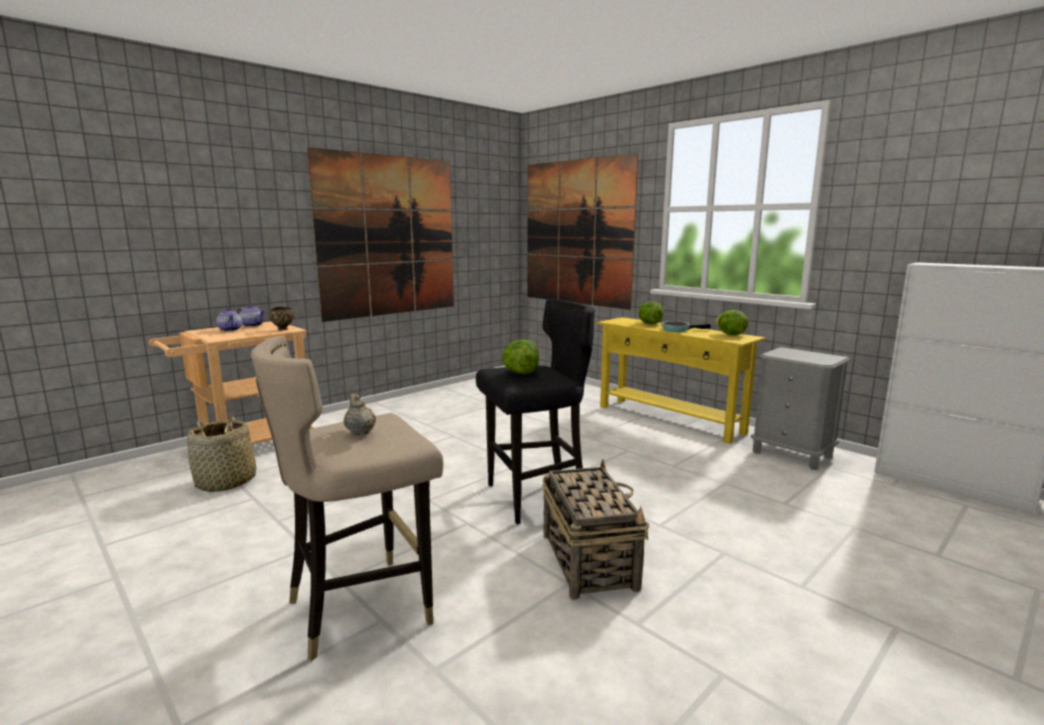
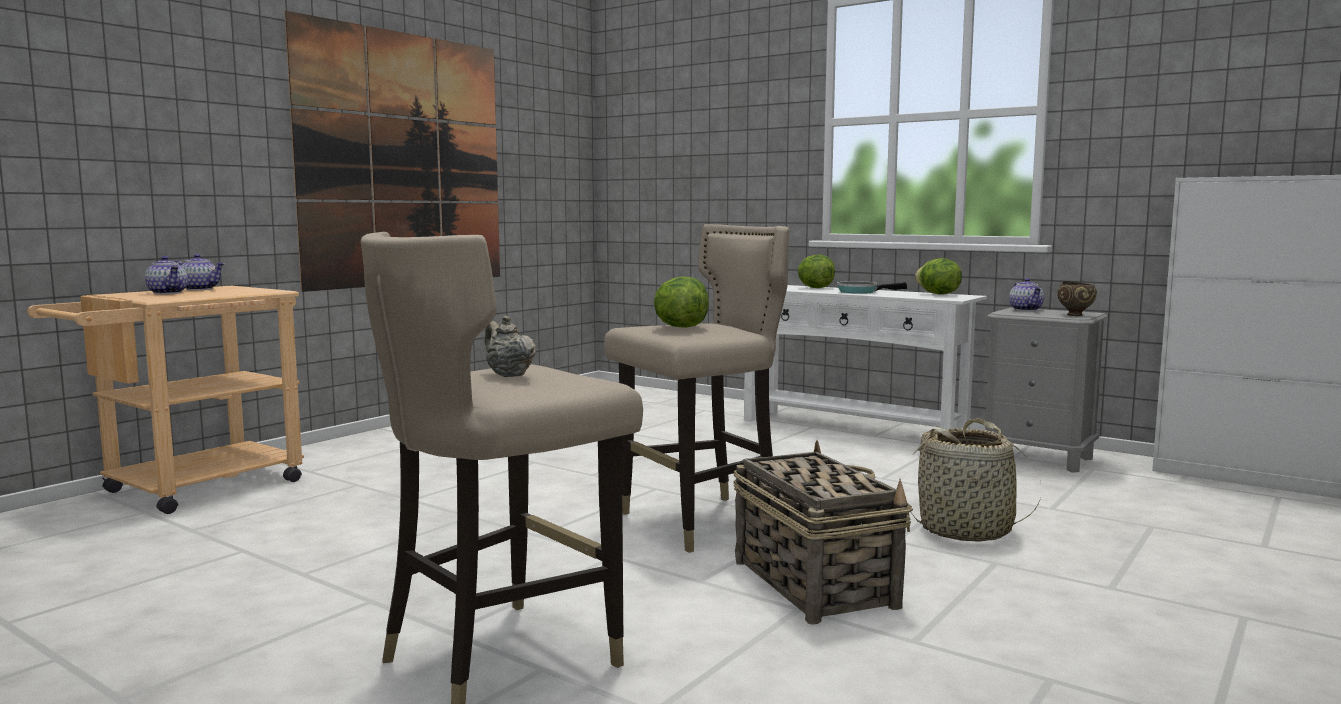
camera: 10 degrees left, 5 degrees down
(226, 482) = (182, 535): basket -> basket (966, 530)
(283, 329) = (260, 291): brown bowl -> brown bowl (1076, 315)
(536, 497) = (701, 522): black stool -> beige stool
(576, 233) = (688, 163): picture -> none
(669, 419) = (851, 429): yellow console table -> white console table
(790, 351) = (1026, 310): none -> teapot

